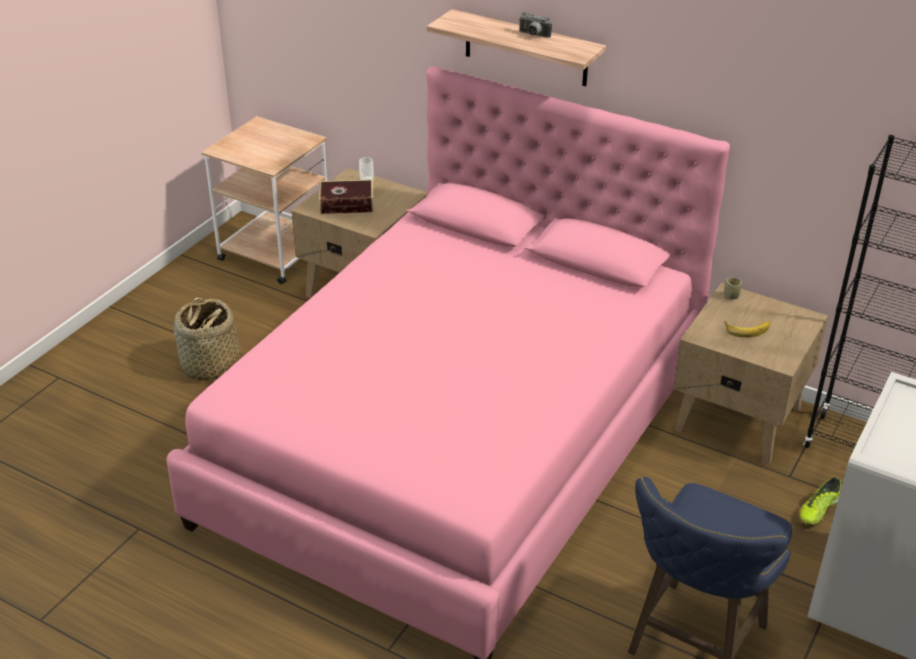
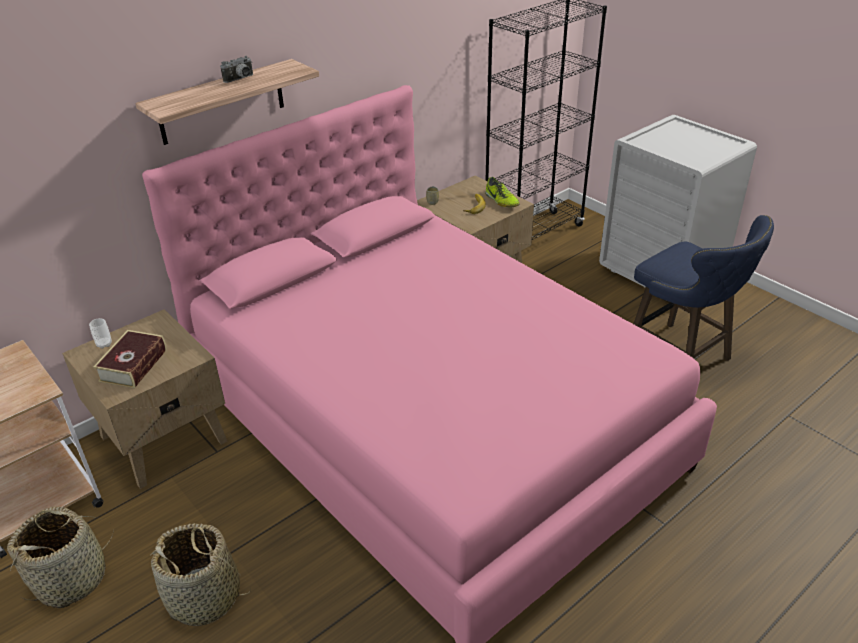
camera: 70 degrees left, 0 degrees up
(210, 298) = (72, 578): none -> basket
(818, 510) = (573, 274): shoe -> shoe (501, 201)

